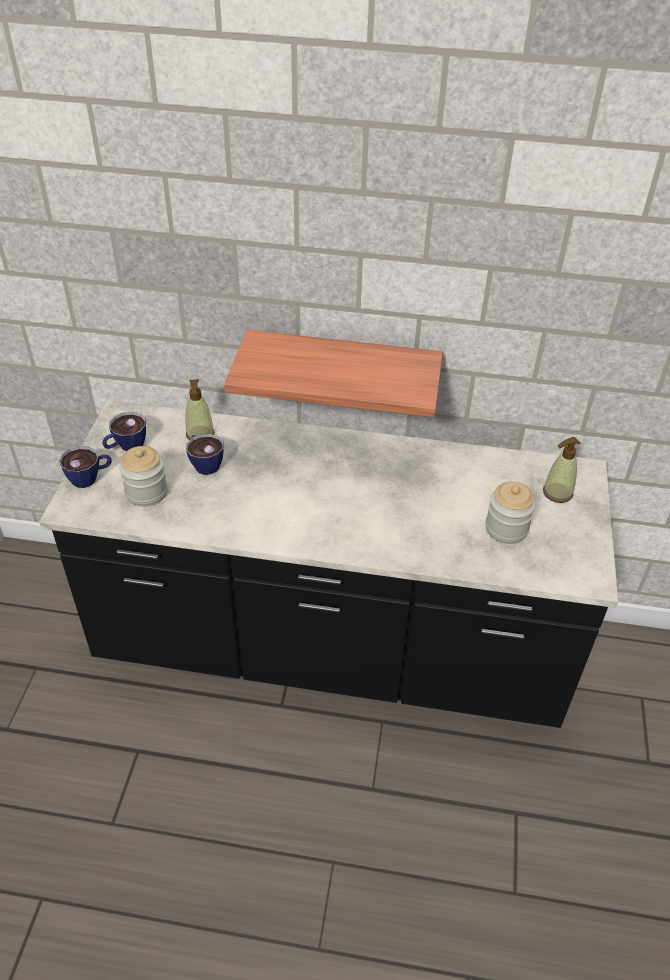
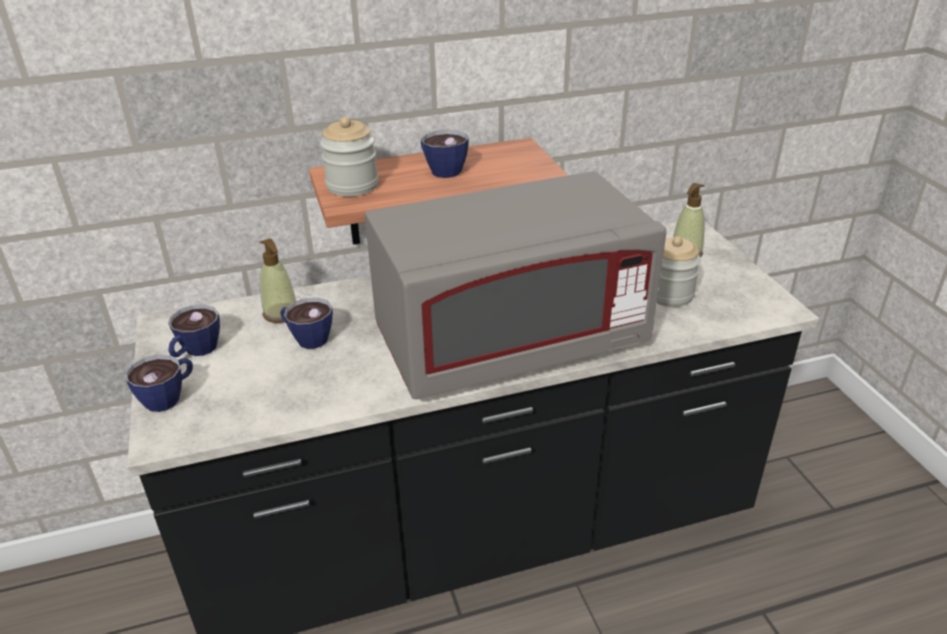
camera: 25 degrees left, 10 degrees down
(146, 492) = (256, 387): jar -> jar (352, 186)
(341, 364) = (441, 169): none -> cup
(344, 524) = (510, 342): none -> grey microwave

